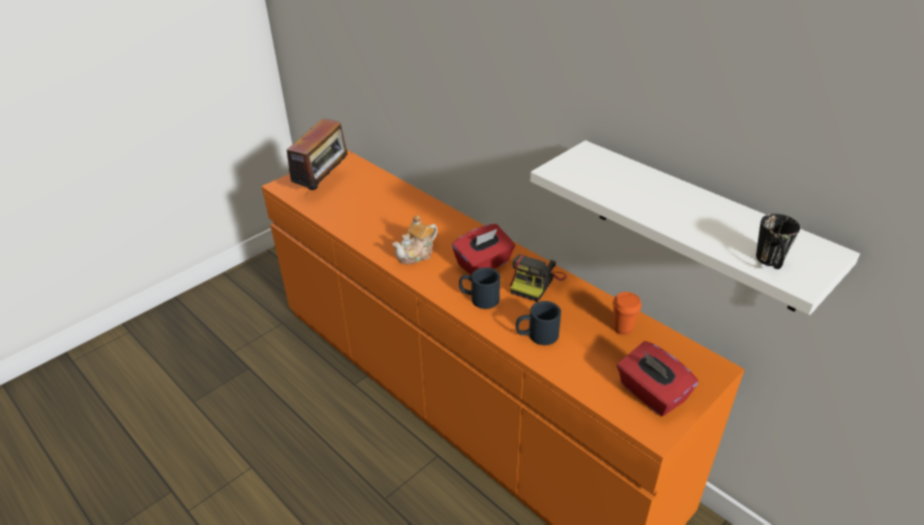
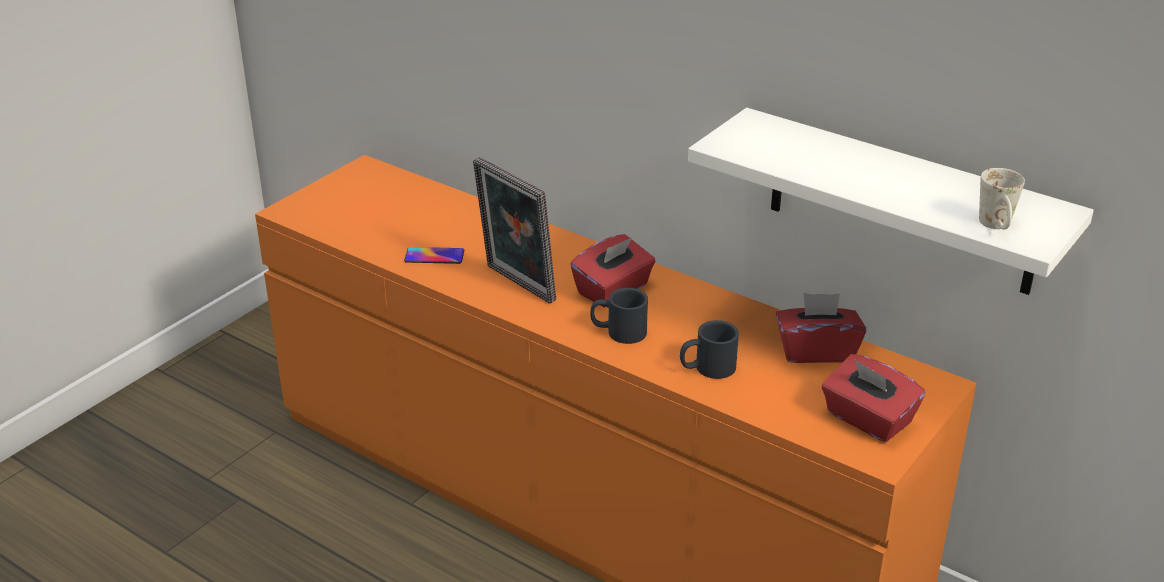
camera: 10 degrees left, 5 degrees down
(324, 185) = (350, 206): radio -> none
(367, 227) = (434, 256): none -> phone
(417, 254) = (516, 285): teapot -> picture frame
(536, 282) = (690, 307): camera -> none
(622, 328) = (816, 351): orange cup -> red tissue box
(771, 264) = (997, 227): black mug -> white mug

